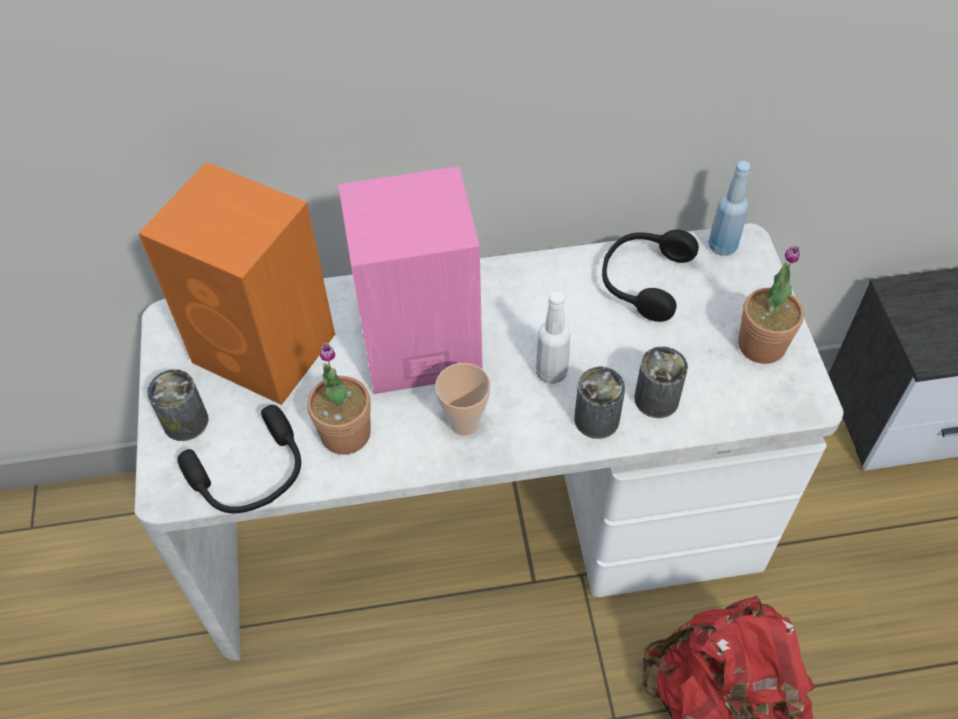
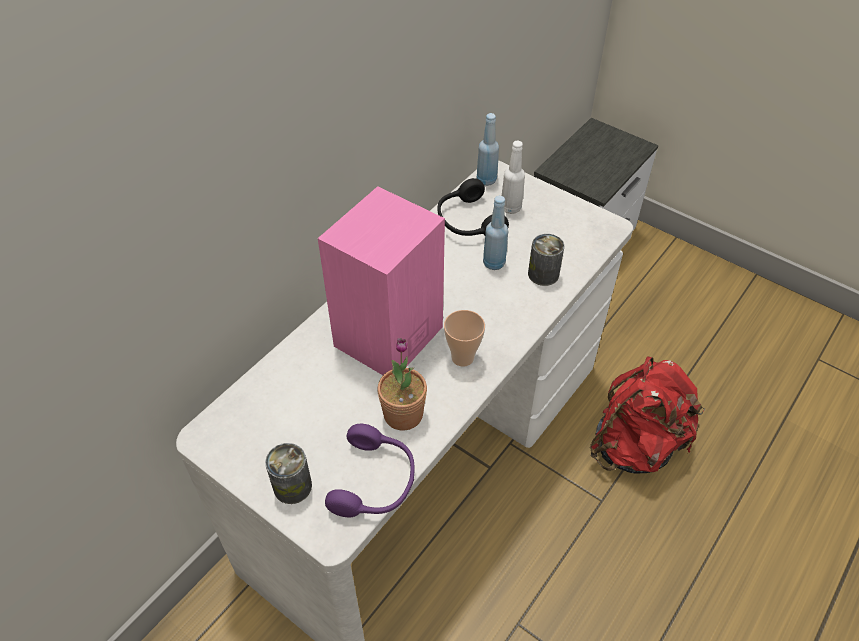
camera: 45 degrees left, 5 degrees down
(252, 476) = (375, 482): black headphones -> purple headphones
(267, 350) = (295, 406): orange speaker -> none
(551, 372) = (476, 299): white bottle -> white bottle (510, 208)
(596, 419) = (527, 305): can -> none
(616, 347) = (494, 263): none -> blue bottle
(761, 345) = (560, 215): potted plant -> none

